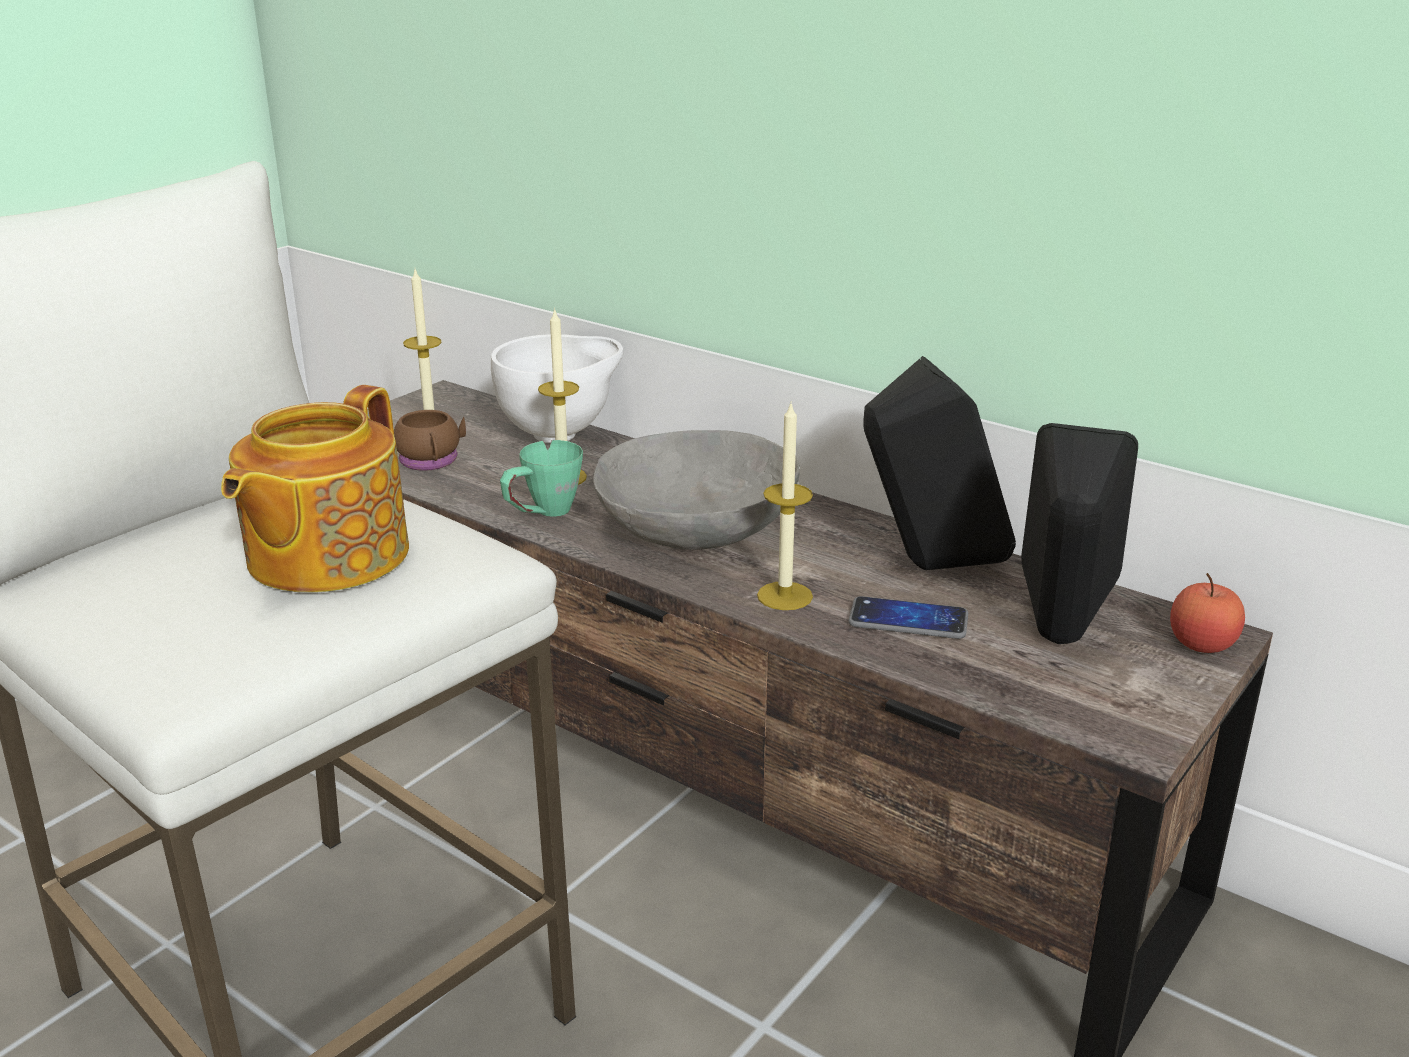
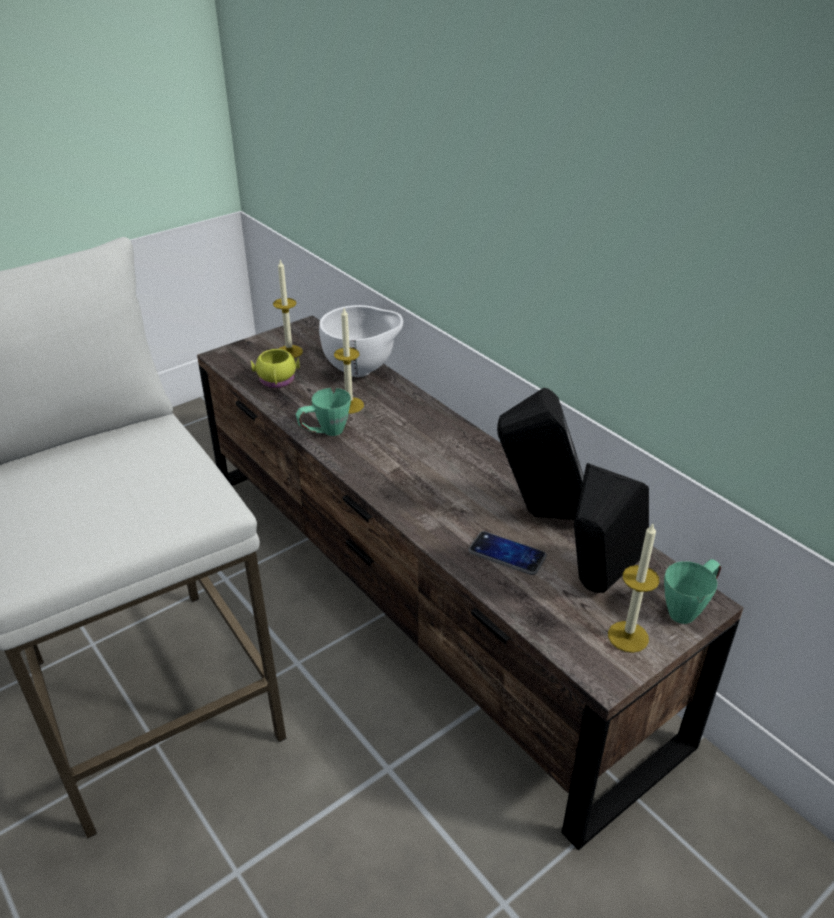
camera: 15 degrees right, 10 degrees up
(324, 556) = (127, 492): teapot -> none
(429, 462) = (277, 382): brown mug -> yellow mug
(696, 528) = (411, 458): grey bowl -> none
(784, 596) = (440, 521): candle -> candle (628, 636)
(1201, 644) = (688, 608): apple -> green mug

